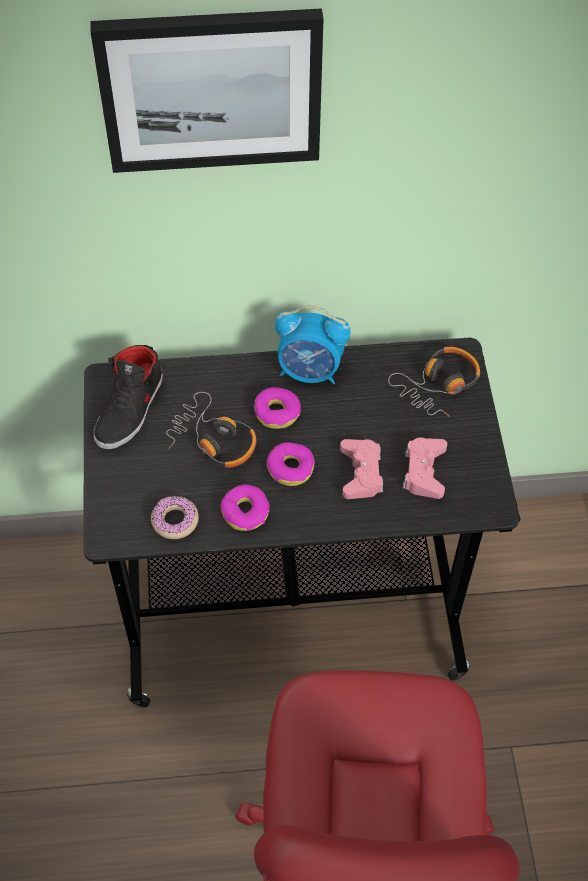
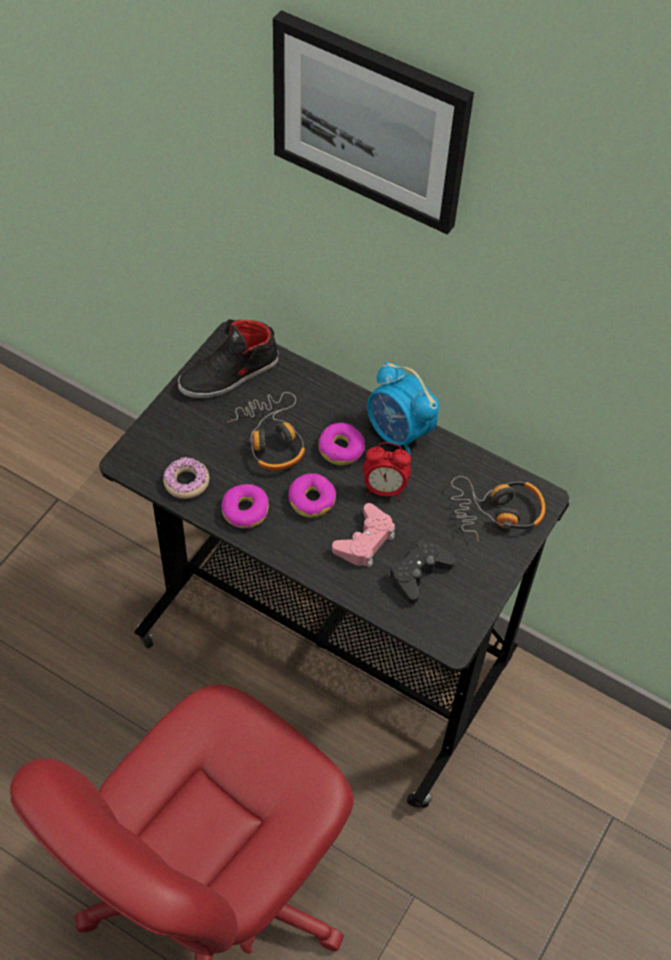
camera: 35 degrees right, 0 degrees up
(339, 422) = (384, 489): none -> alarm clock
(424, 471) = (419, 574): pink game controller -> black game controller

